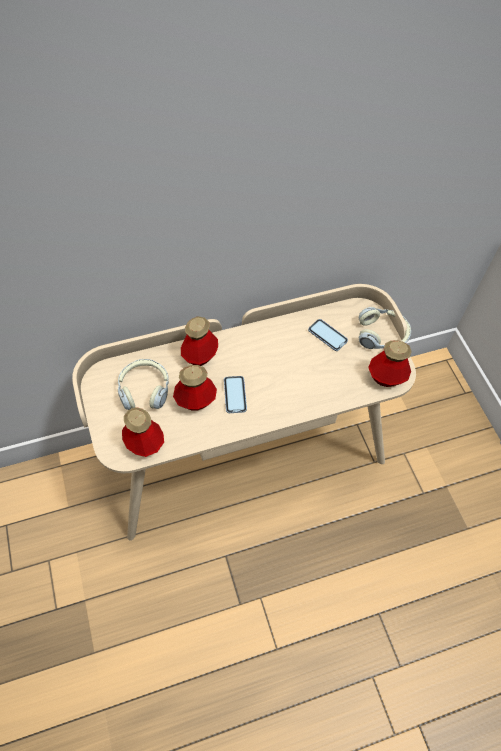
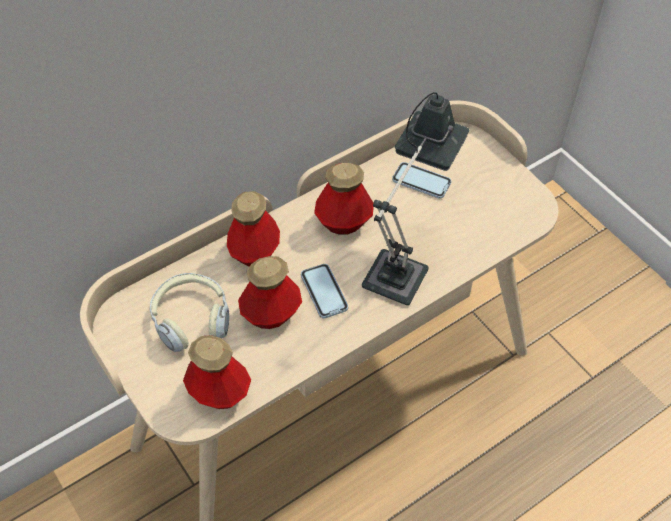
camera: 15 degrees left, 5 degrees down
(292, 392) = (401, 267): none -> table lamp
(382, 335) = (493, 163): headphones -> none
(386, 377) = (520, 215): bottle -> bottle (343, 222)

